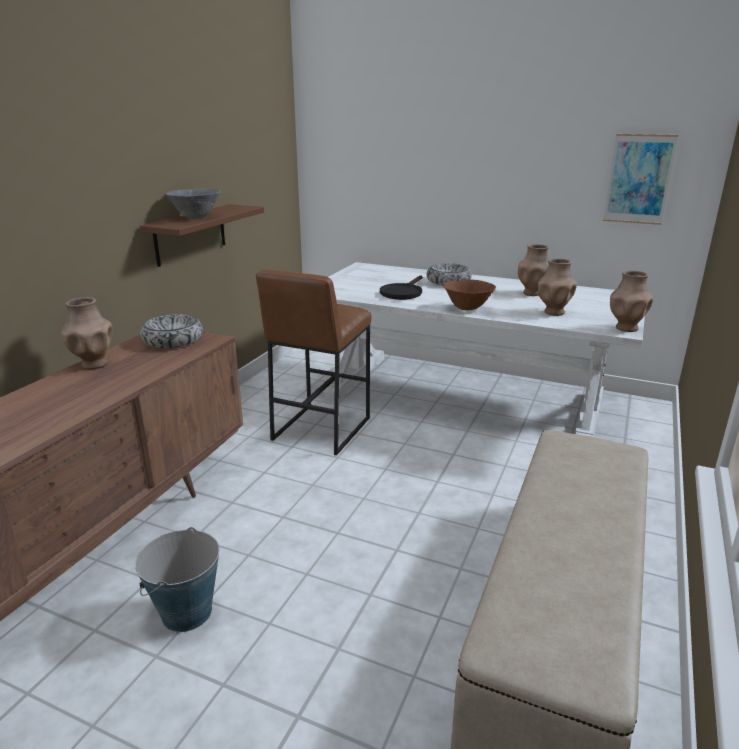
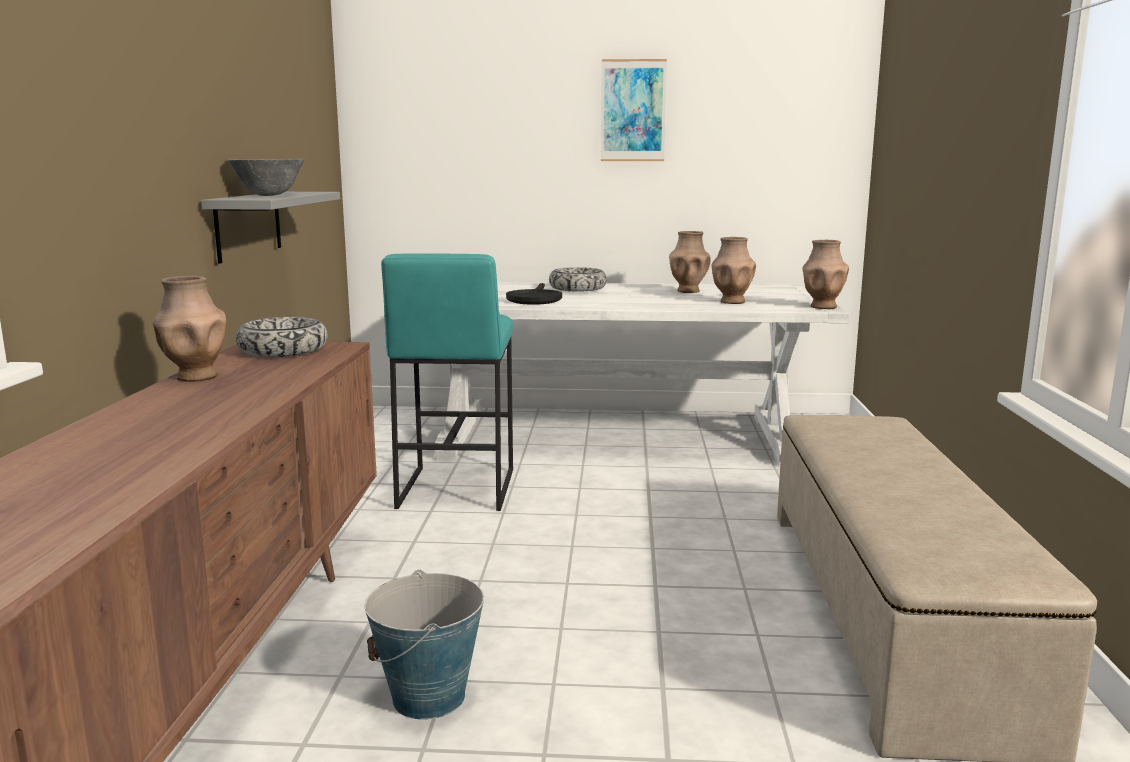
camera: 20 degrees left, 10 degrees down
(190, 234) = (248, 225): brown shelf -> grey shelf
(320, 429) = (456, 489): brown stool -> turquoise stool
(467, 309) = (631, 305): brown bowl -> none
(639, 179) = (784, 154): picture -> picture (633, 110)

